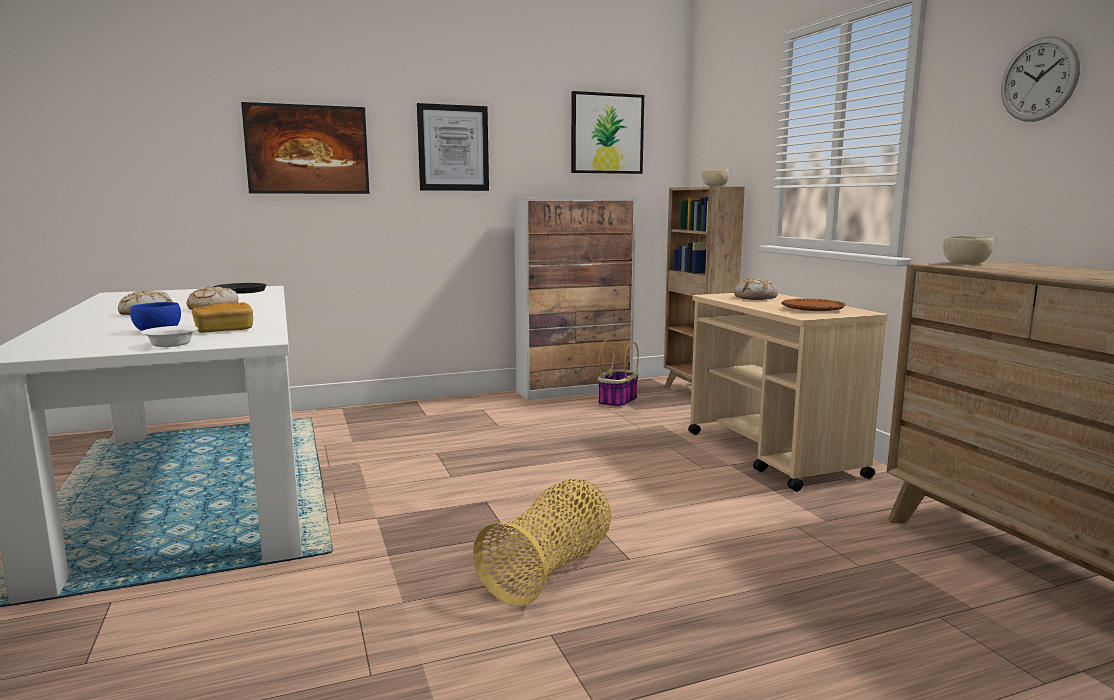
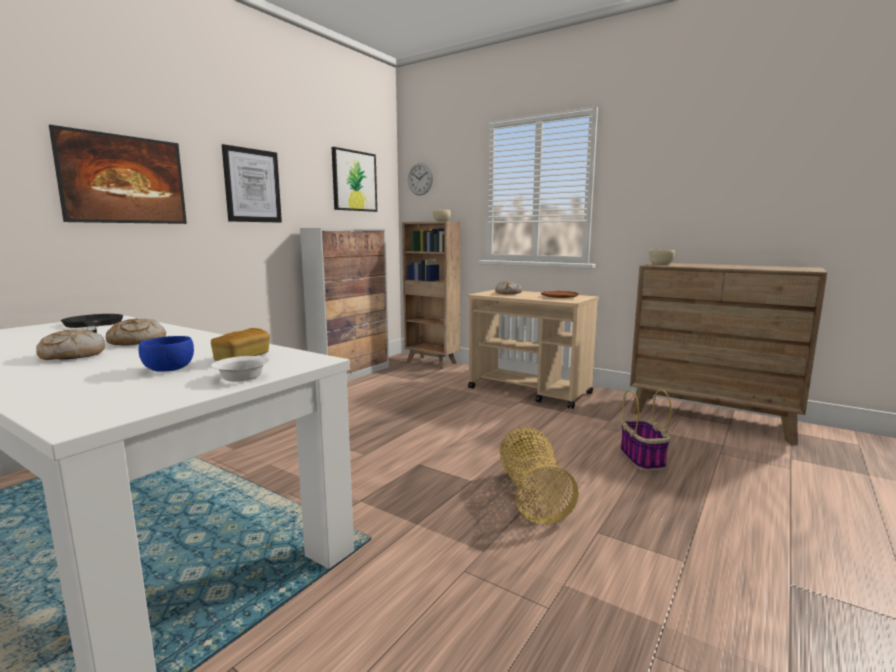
camera: 35 degrees left, 0 degrees up
(617, 402) = (393, 377): basket -> basket (642, 459)
(1038, 79) = (674, 166): wall clock -> wall clock (420, 179)

